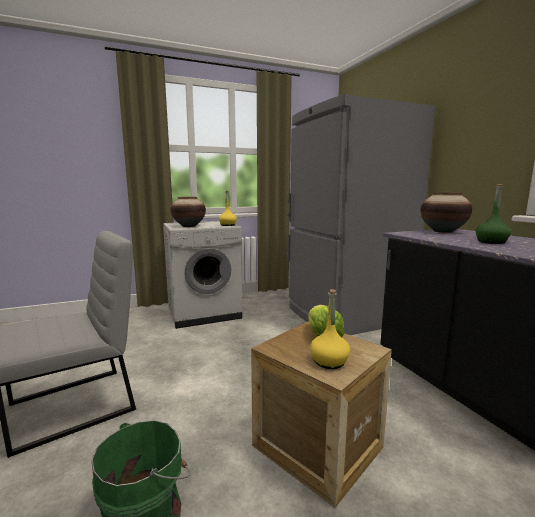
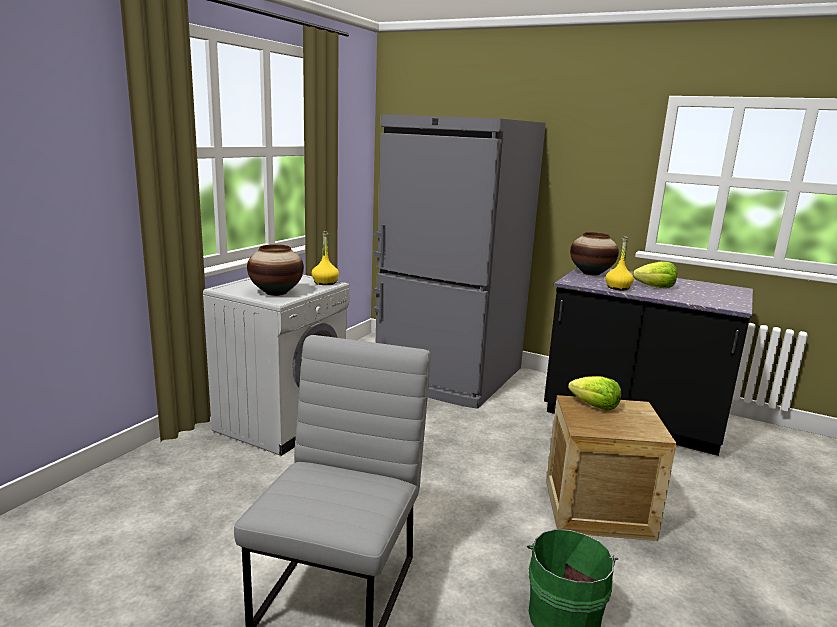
camera: 40 degrees left, 5 degrees up
(329, 361) = (636, 425): yellow bottle -> yellow bottle (618, 288)
(491, 242) = (655, 287): green bottle -> lettuce

